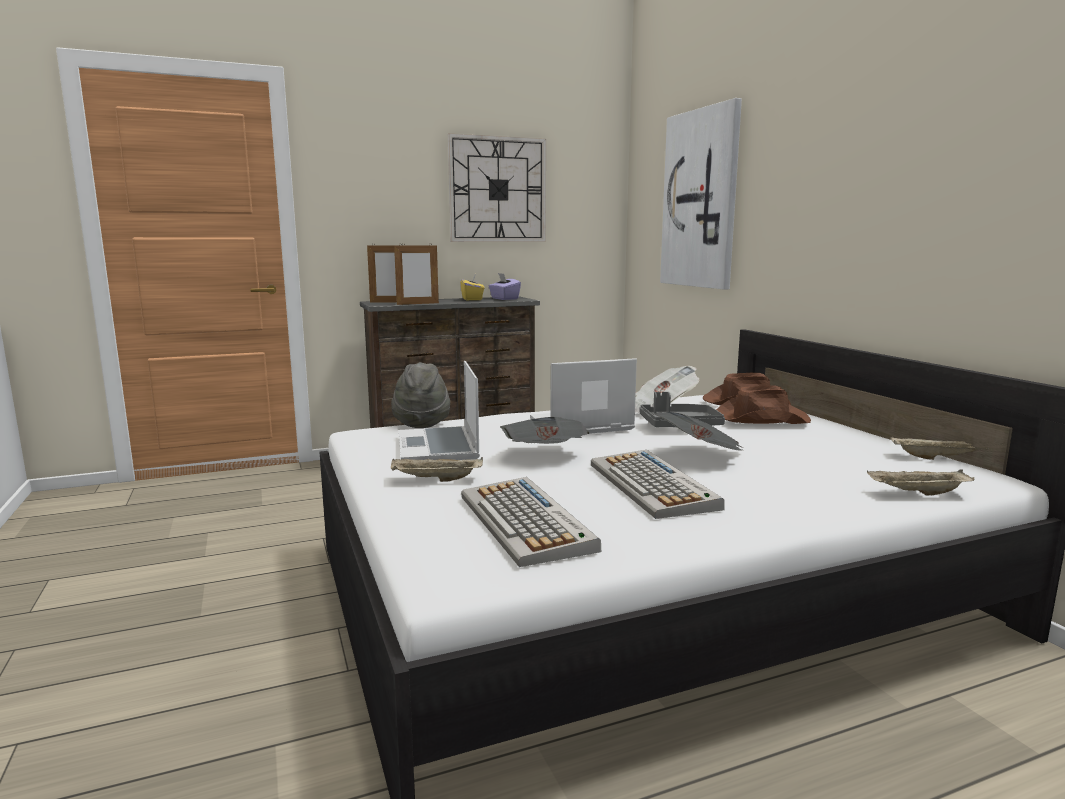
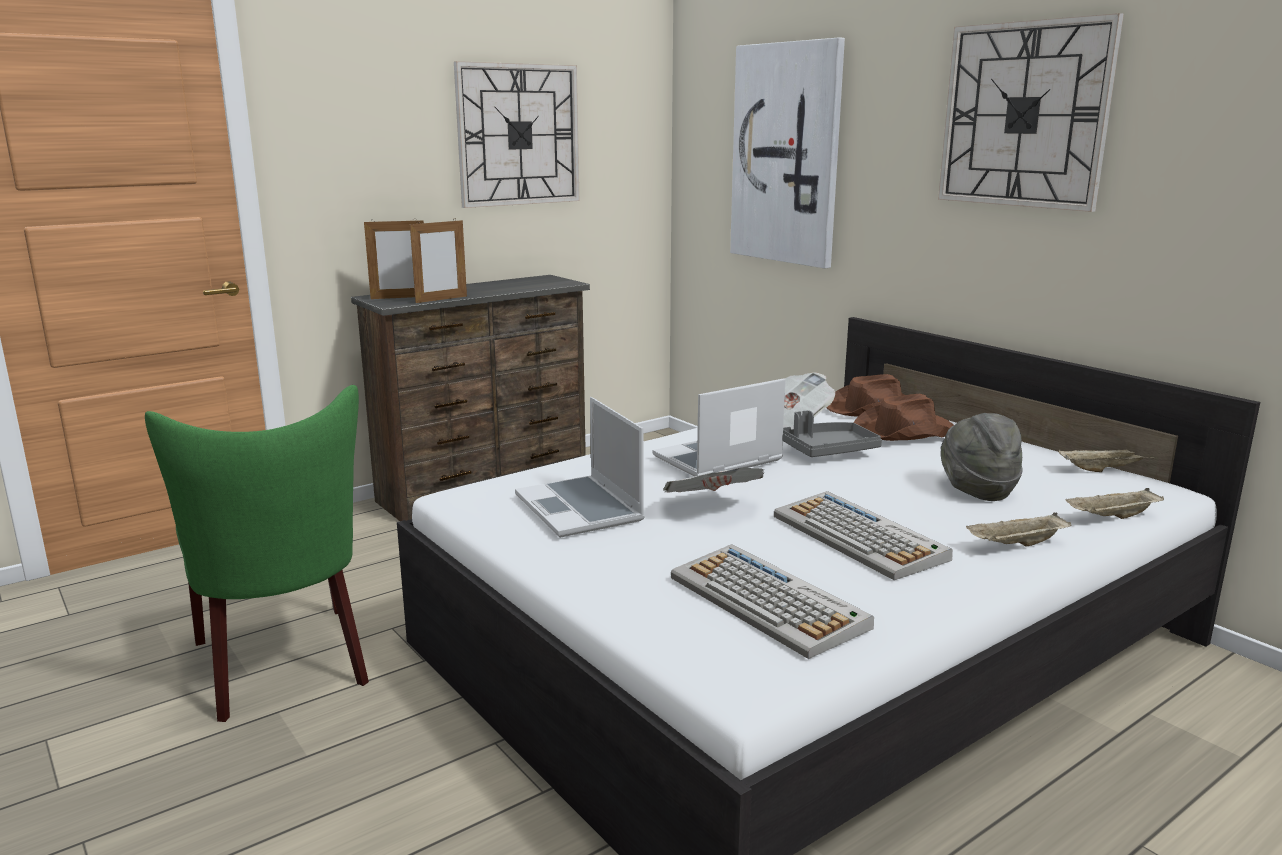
camera: 15 degrees left, 5 degrees up
(231, 554) = (285, 667): none -> green chair
(421, 422) = (522, 471): grey hat -> grey hat (976, 490)
(435, 480) = (618, 557): beige tray -> beige tray (1016, 545)
(472, 299) = (500, 285): yellow tissue box -> none
(504, 299) = (540, 282): purple tissue box -> none
(701, 455) = (879, 491): newspaper -> none
(877, 140) = (1024, 115): none -> wall clock

